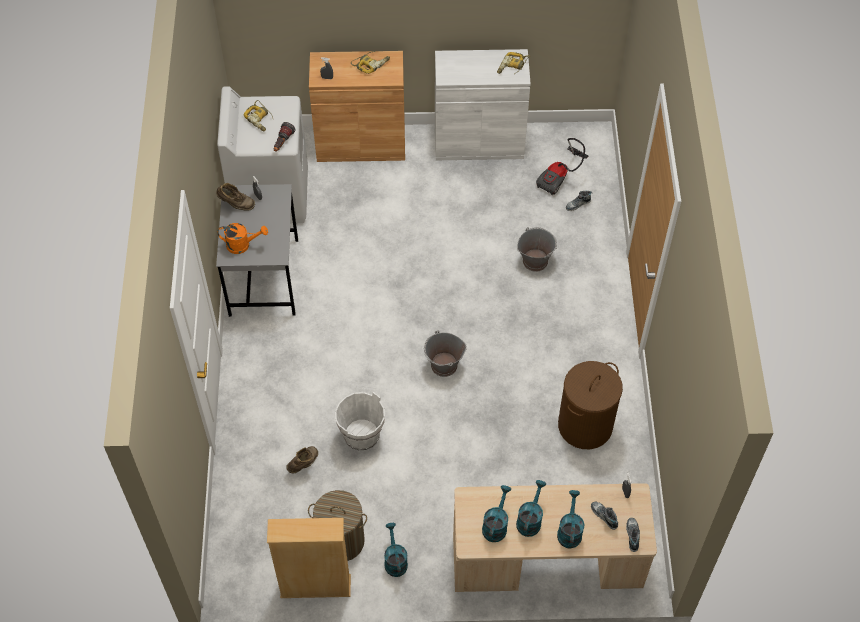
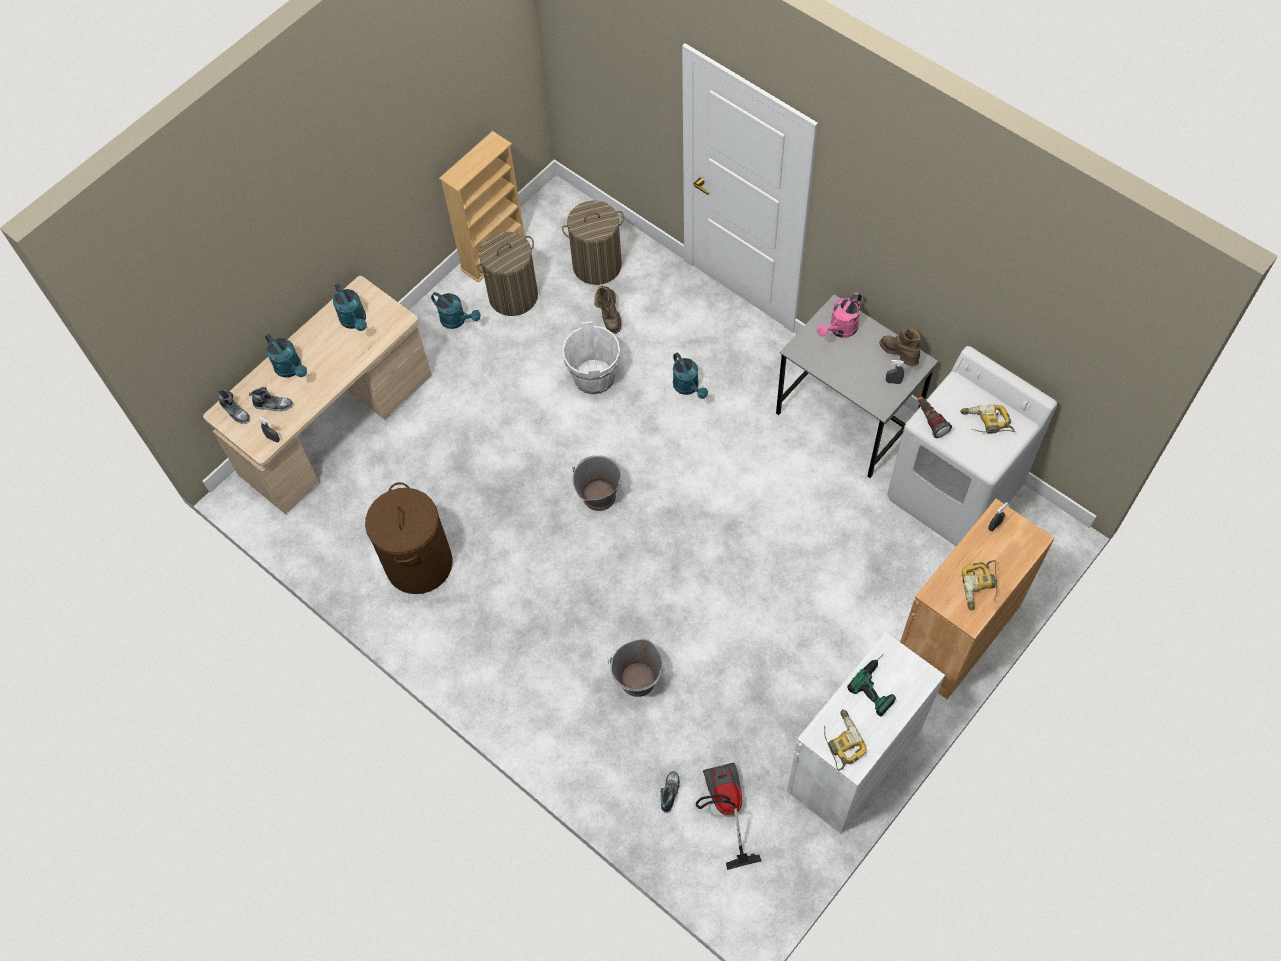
camera: 135 degrees right, 5 degrees up
(236, 204) = (899, 356): brown boot -> brown boot turned 90 degrees clockwise
(242, 245) = (840, 330): orange watering can -> pink watering can
(266, 507) = (597, 265): none -> laundry basket
(467, 70) = (879, 684): none -> power drill
(530, 519) = (332, 349): turquoise watering can -> turquoise watering can (688, 387)

